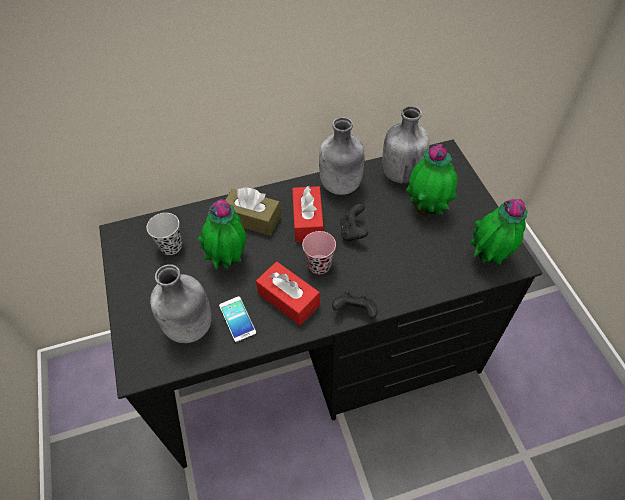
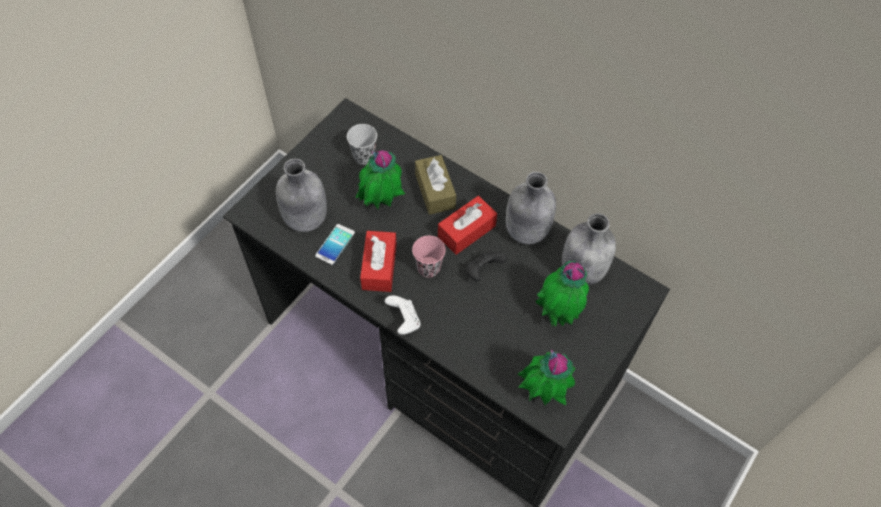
camera: 50 degrees right, 5 degrees up
(355, 312) = (404, 321): black game controller -> white game controller

